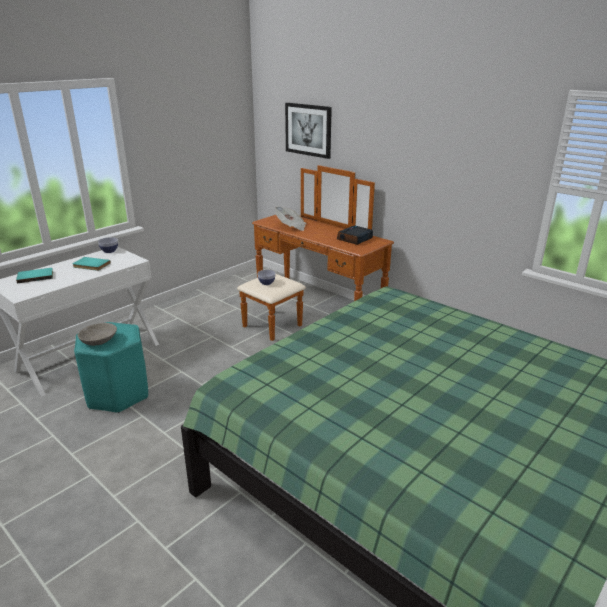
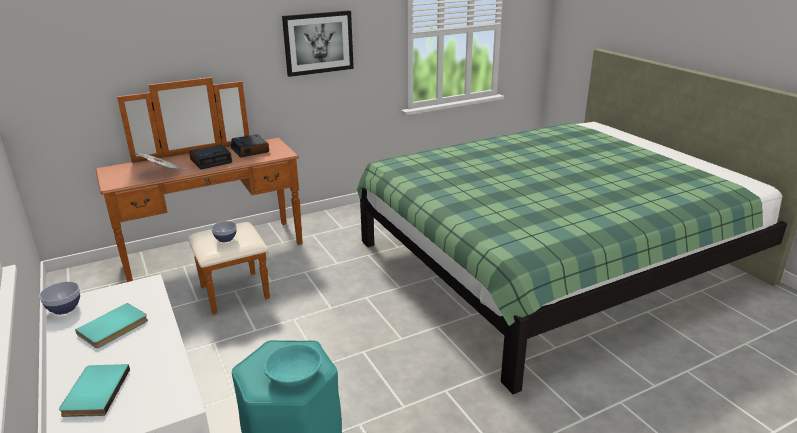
camera: 70 degrees left, 0 degrees up
(99, 341) = (294, 375): grey bowl -> turquoise bowl
(308, 130) = (110, 42): picture -> picture (318, 43)
(322, 233) = (211, 161): none -> alarm clock

